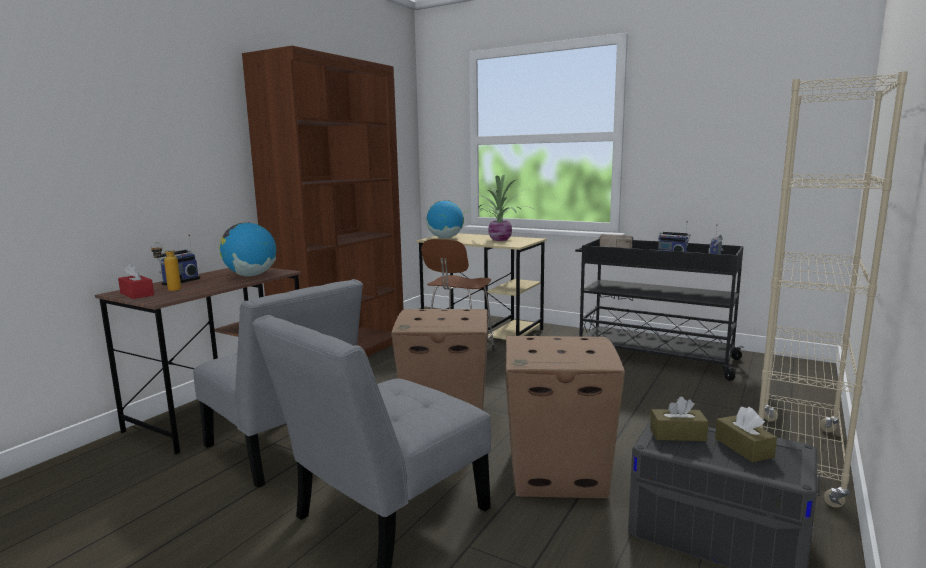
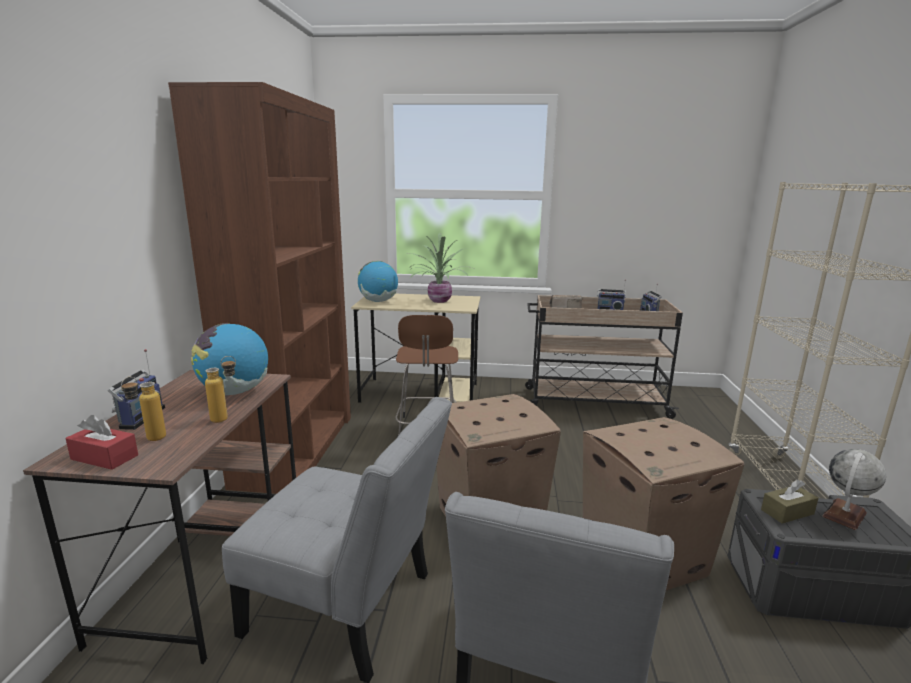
camera: 25 degrees left, 5 degrees up
(225, 286) = (226, 418): none -> bottle
(652, 357) = (593, 402): black cart -> beige cart
(743, 448) = (844, 515): brown tissue box -> globe

